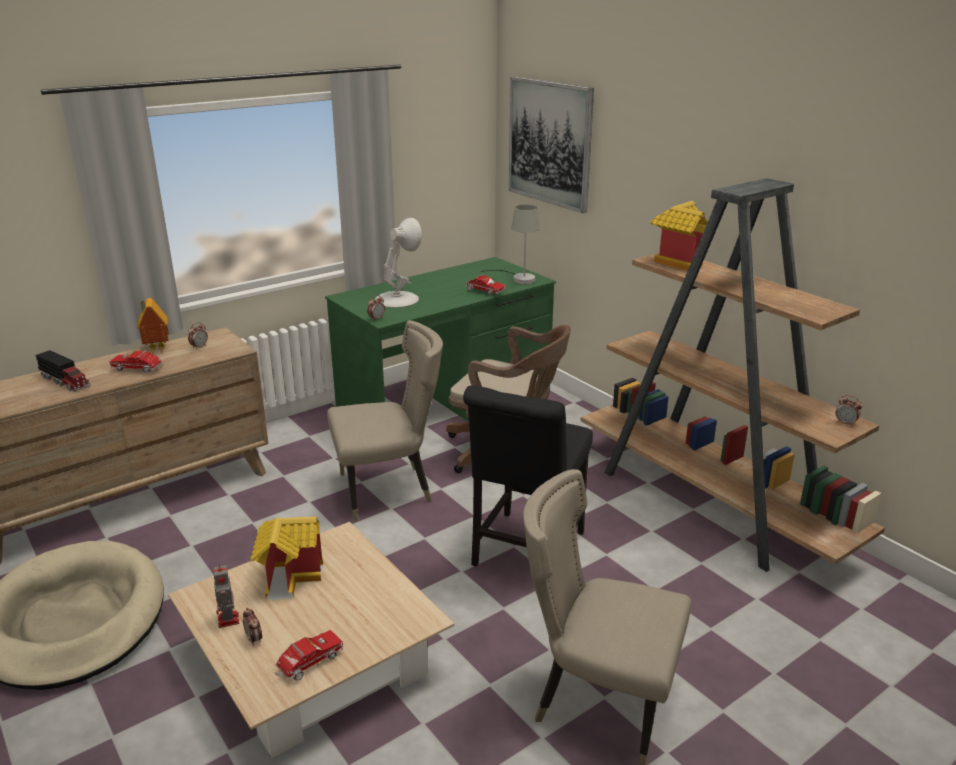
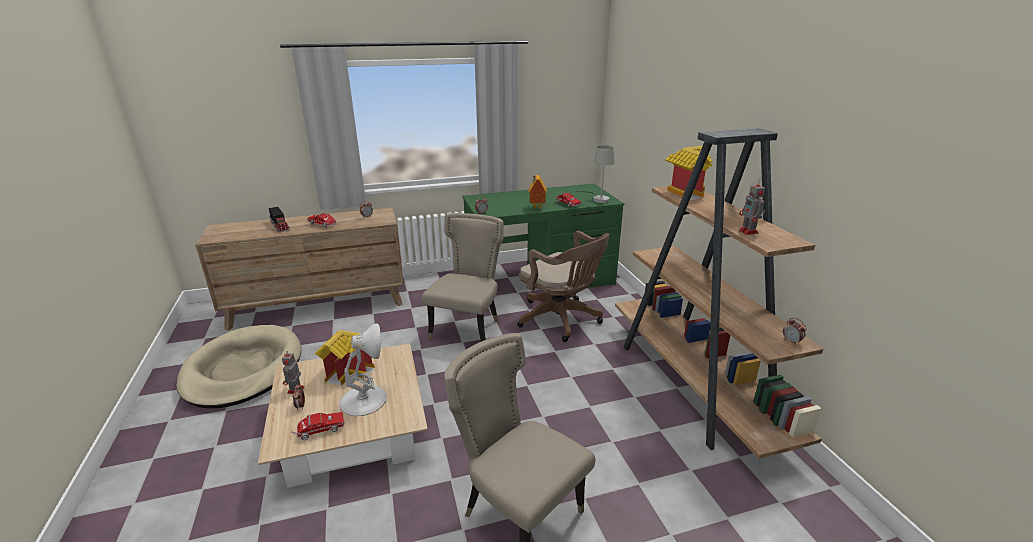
camera: 20 degrees right, 0 degrees up
(156, 350) = (342, 215): toy house -> toy house (536, 208)
(389, 490) = (469, 330): beige chair -> beige chair turned 75 degrees counterclockwise
(397, 299) = (505, 202): white table lamp -> white table lamp (364, 399)
(525, 552) = (532, 391): black chair -> none
(550, 143) = (632, 102): picture -> none
(785, 303) = (748, 232): none -> toy robot

